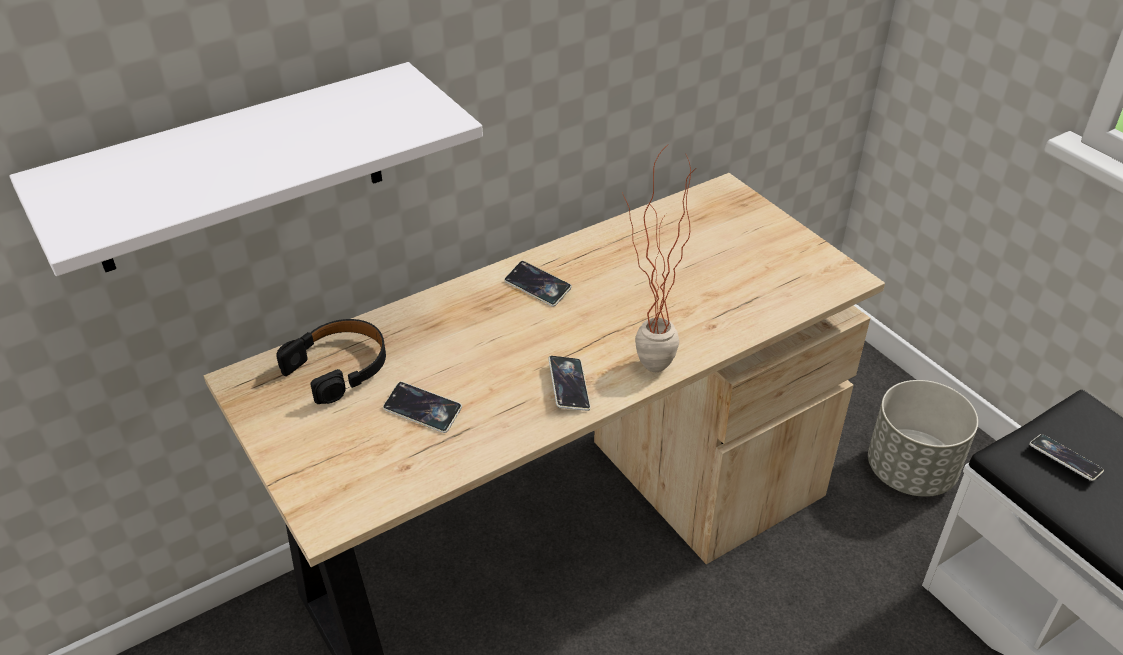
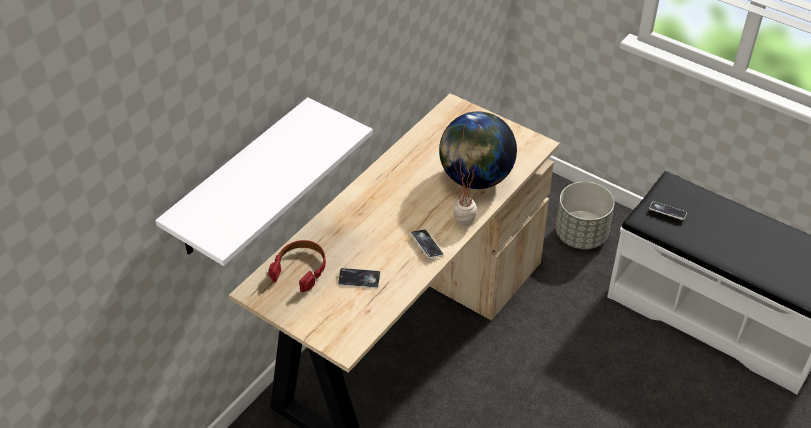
camera: 20 degrees left, 5 degrees up
(339, 367) = (300, 269): black headphones -> red headphones
(537, 287) = (380, 193): phone -> none
(709, 302) = (475, 178): none -> globe

